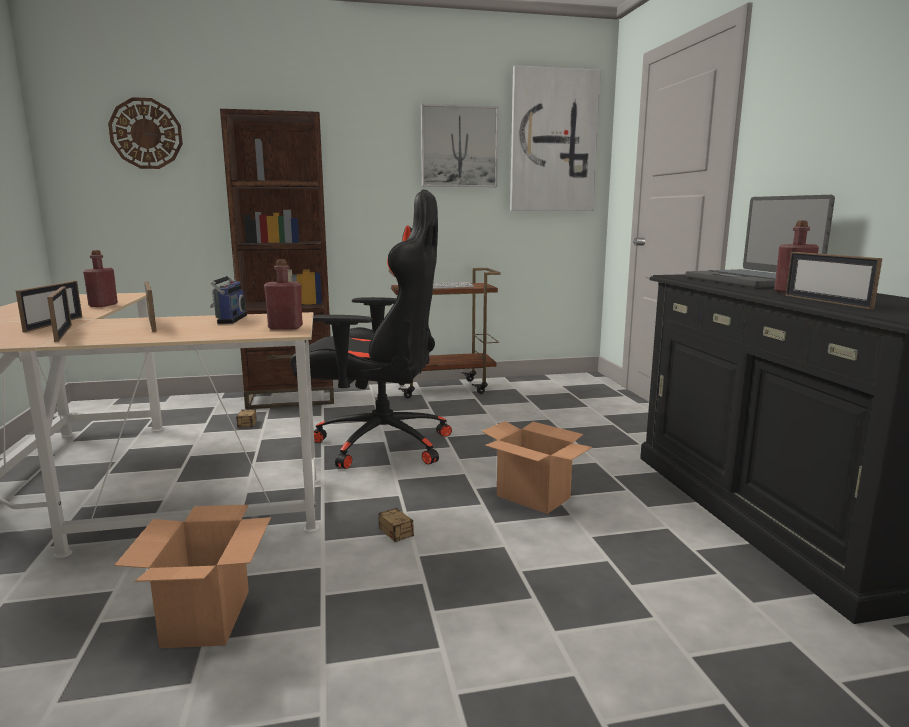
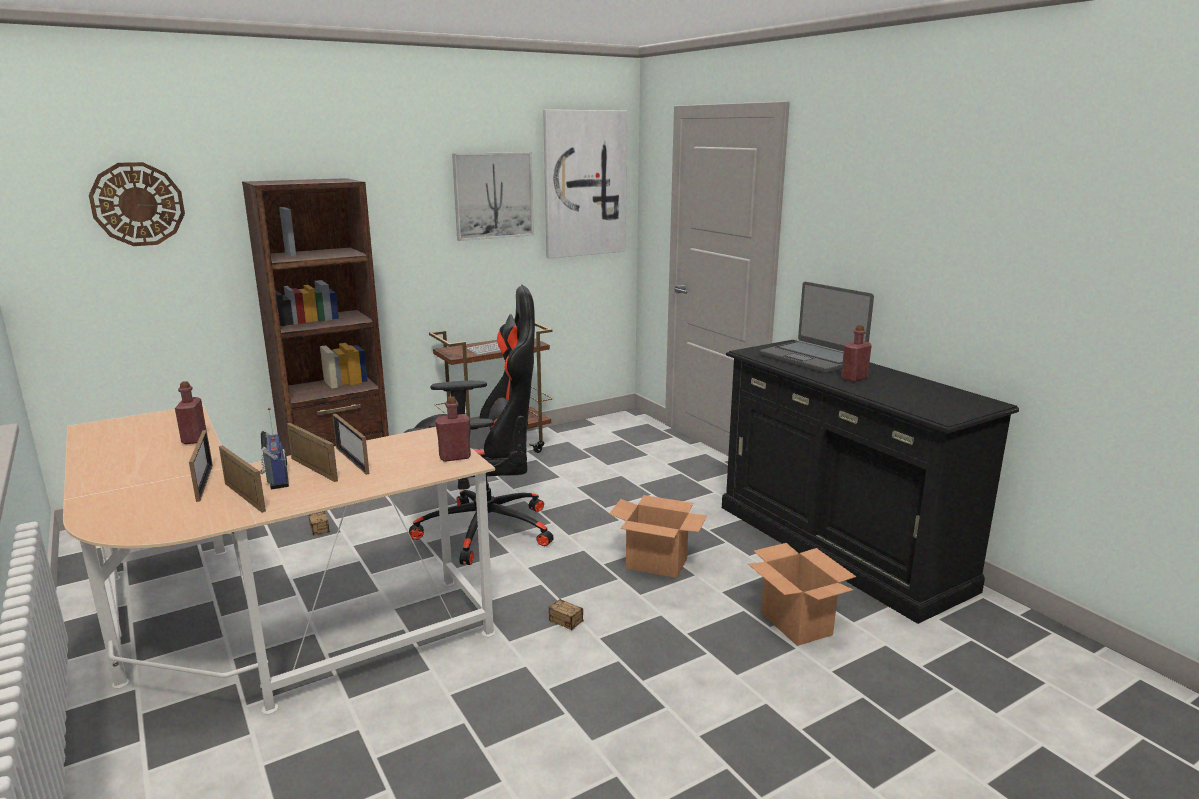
camera: 20 degrees left, 5 degrees up
(207, 617) = (466, 730): cardboard box -> cardboard box (795, 623)
(229, 319) = (379, 449): radio -> radio (275, 478)
(826, 301) = (885, 395): picture frame -> picture frame (352, 460)

